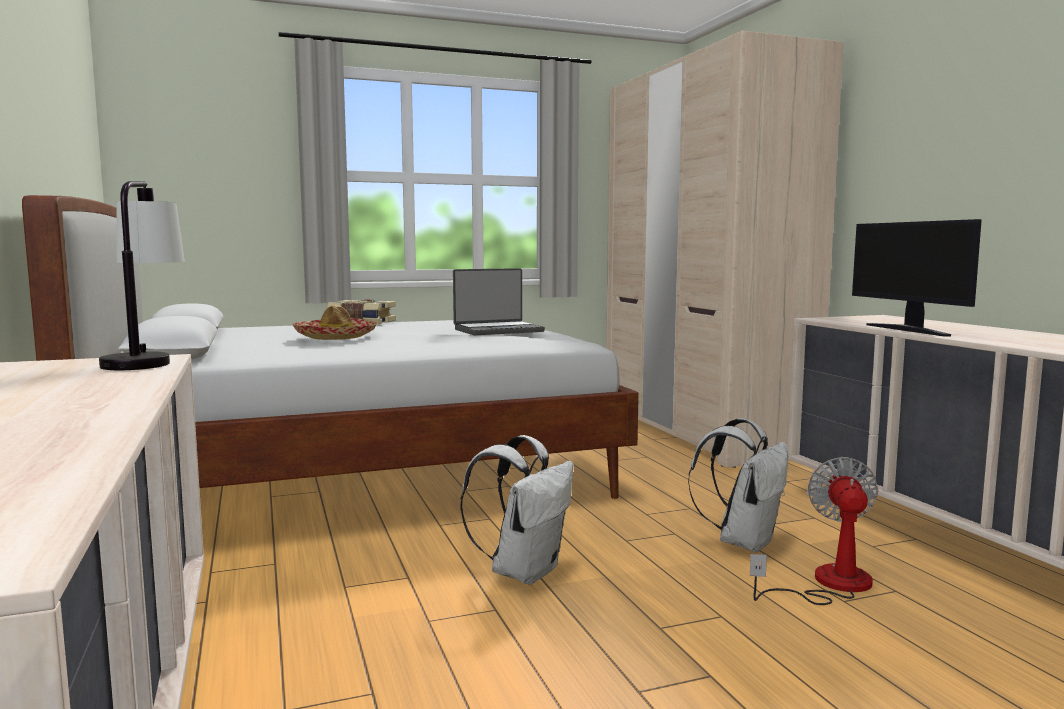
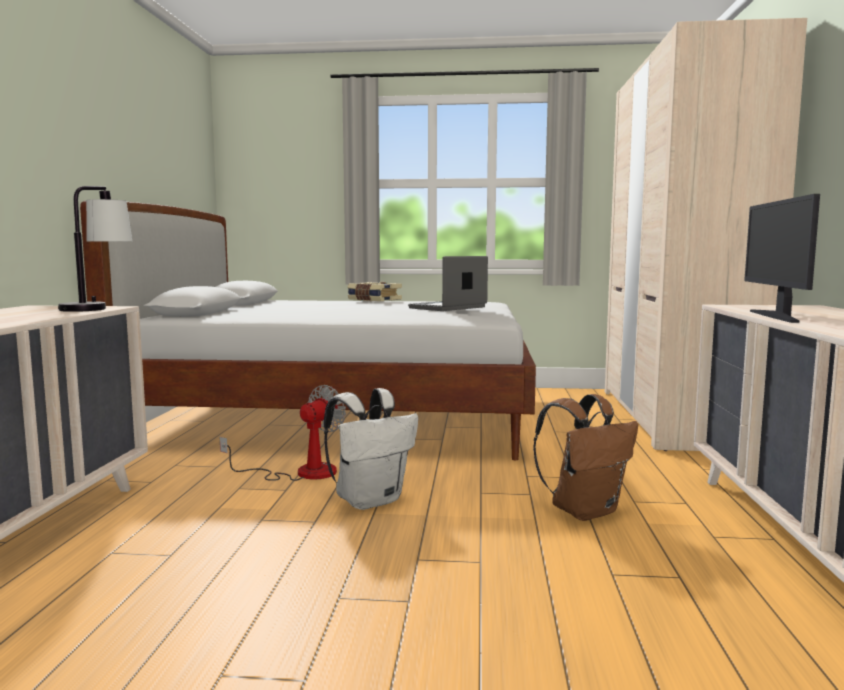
camera: 25 degrees right, 0 degrees up
(336, 337) = (322, 307): hat -> none
(498, 330) = (449, 308): laptop -> laptop turned 135 degrees clockwise
(743, 541) = (584, 510): white backpack -> brown backpack
(828, 584) = (616, 558): fan -> fan (301, 473)

